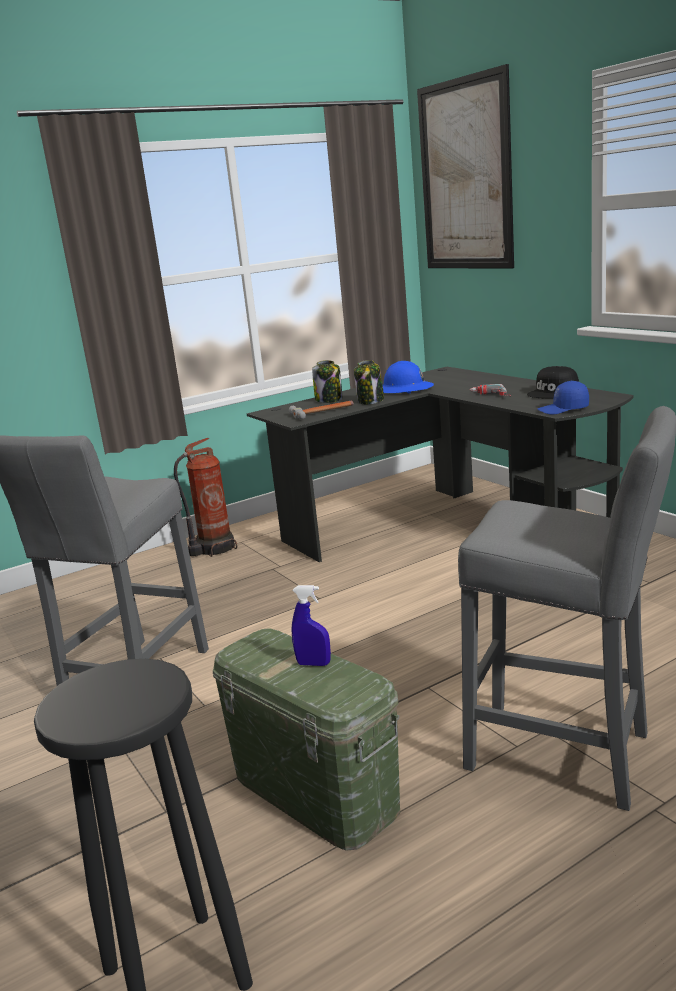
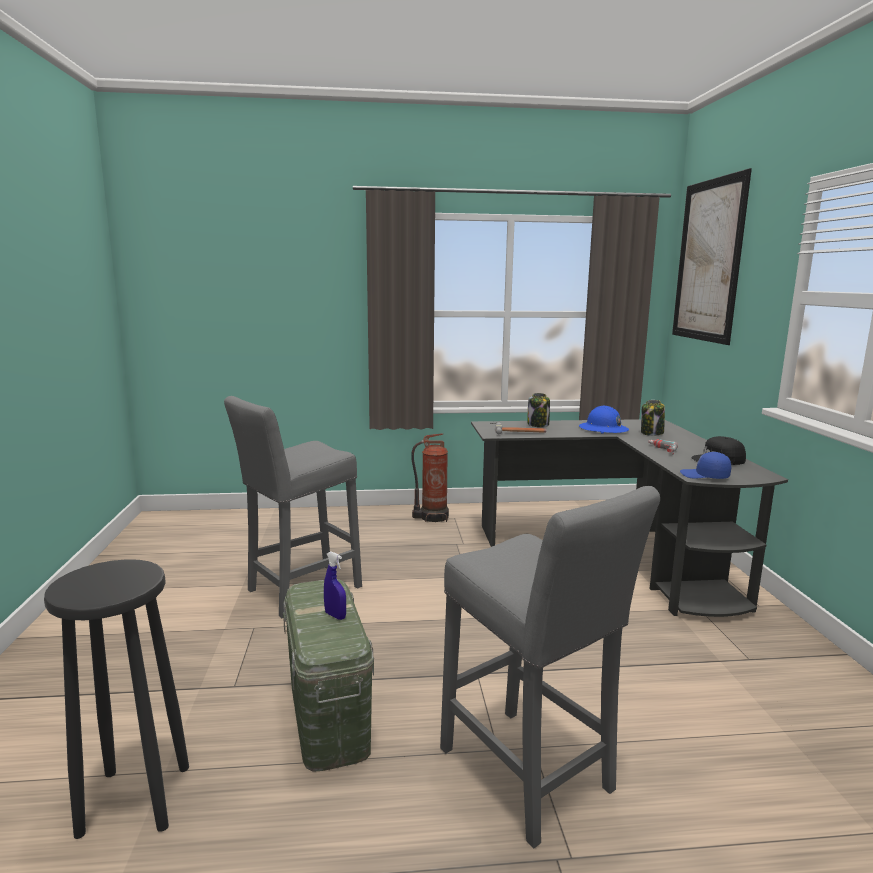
camera: 25 degrees right, 5 degrees down
(371, 401) = (565, 432): jar -> jar (652, 433)

